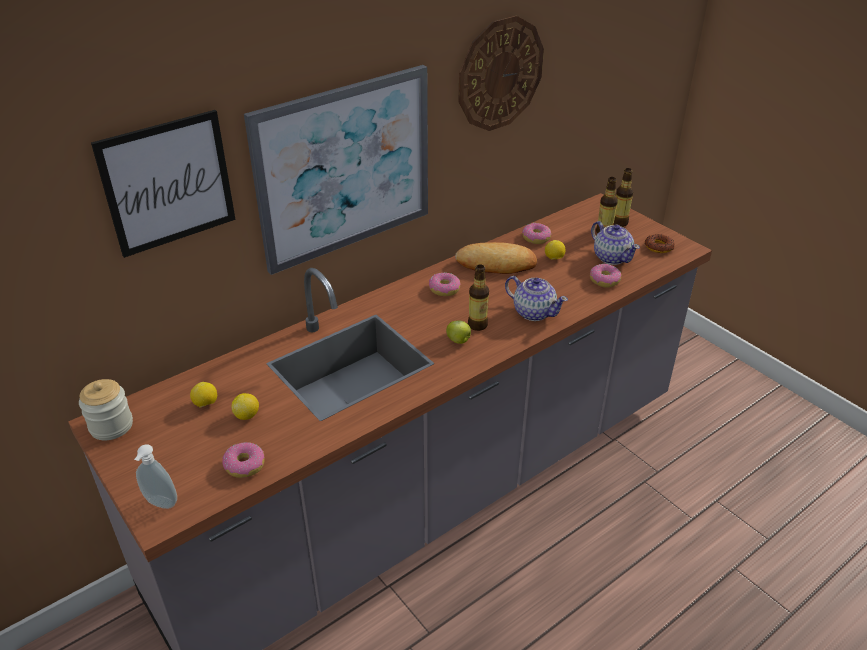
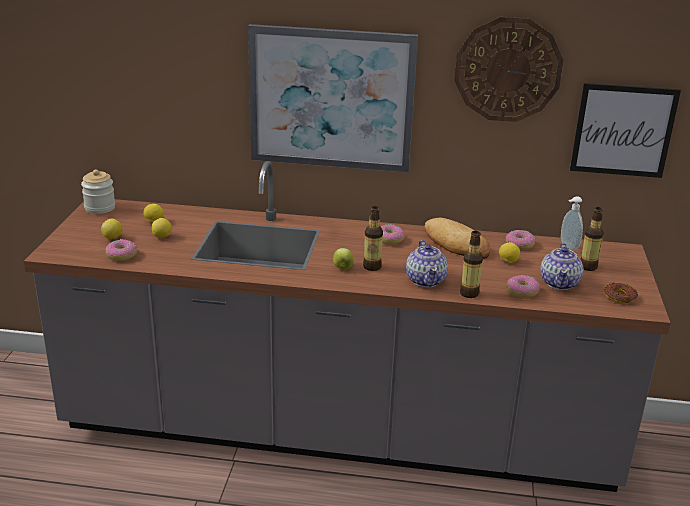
camera: 45 degrees right, 10 degrees down
(160, 504) = (61, 248): soap dispenser -> soap dispenser (567, 246)
(168, 183) = (186, 56): picture -> picture (623, 130)
(196, 451) = (113, 237): none -> lemon
(619, 223) = (616, 268): bottle -> bottle (469, 293)

